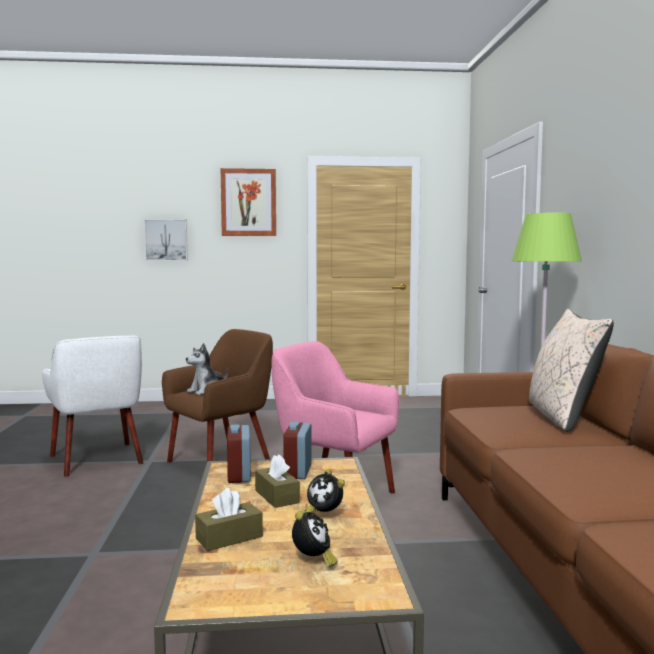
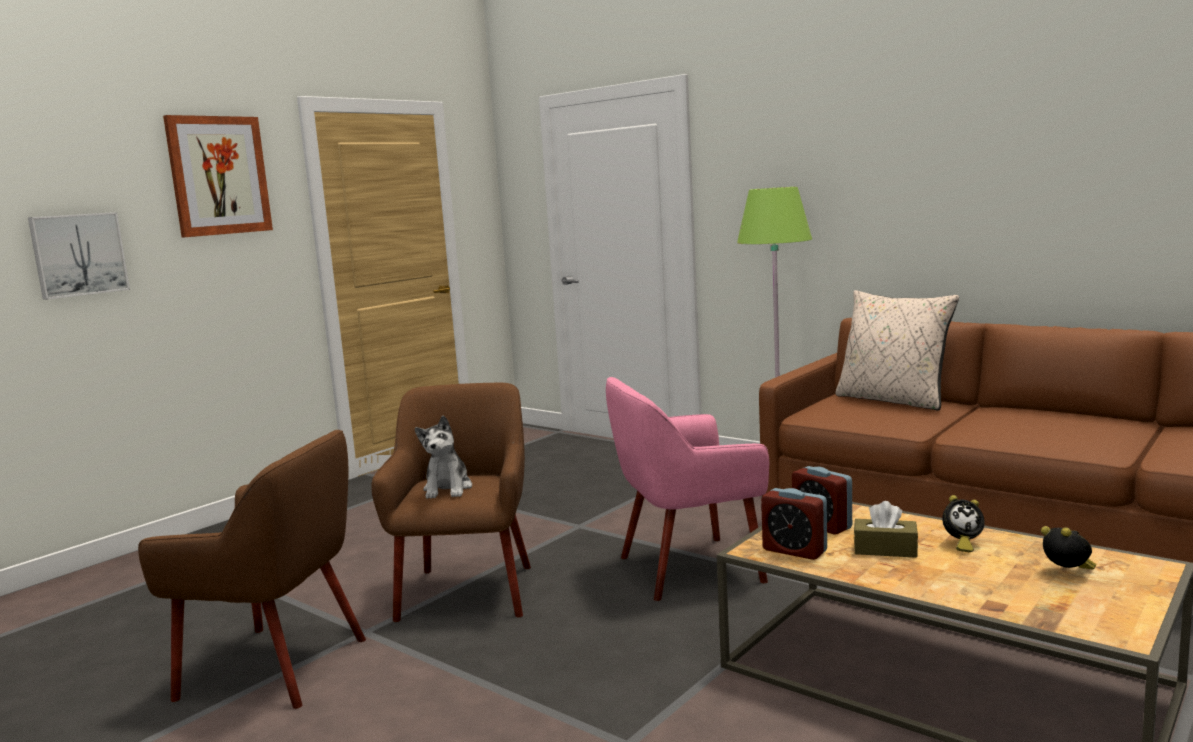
camera: 45 degrees left, 5 degrees up
(97, 459) = (277, 667): white armchair -> brown armchair
(229, 538) = (977, 592): brown tissue box -> none

